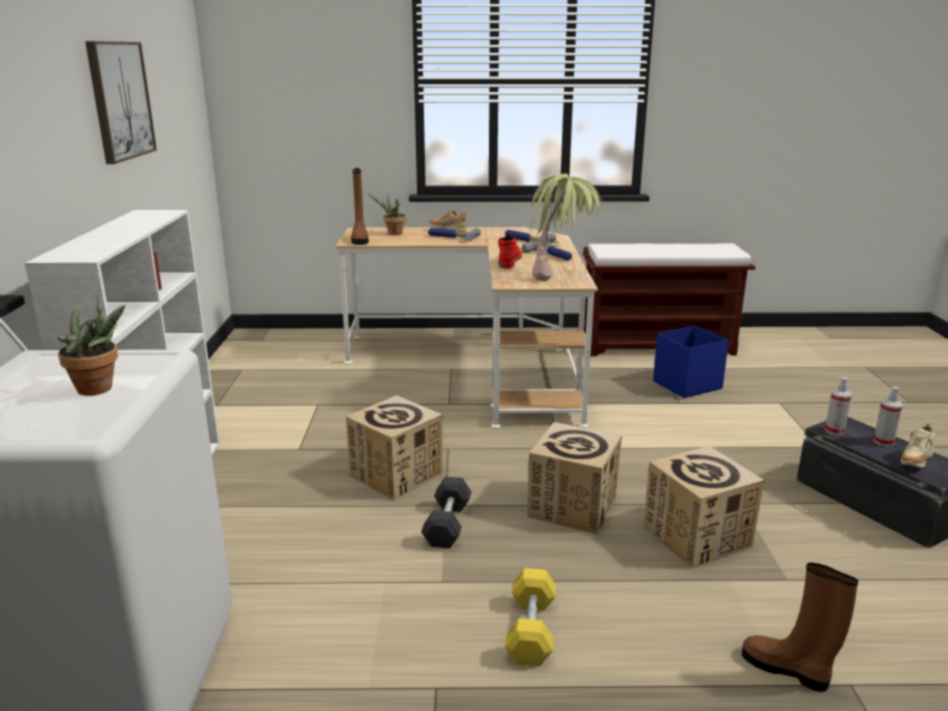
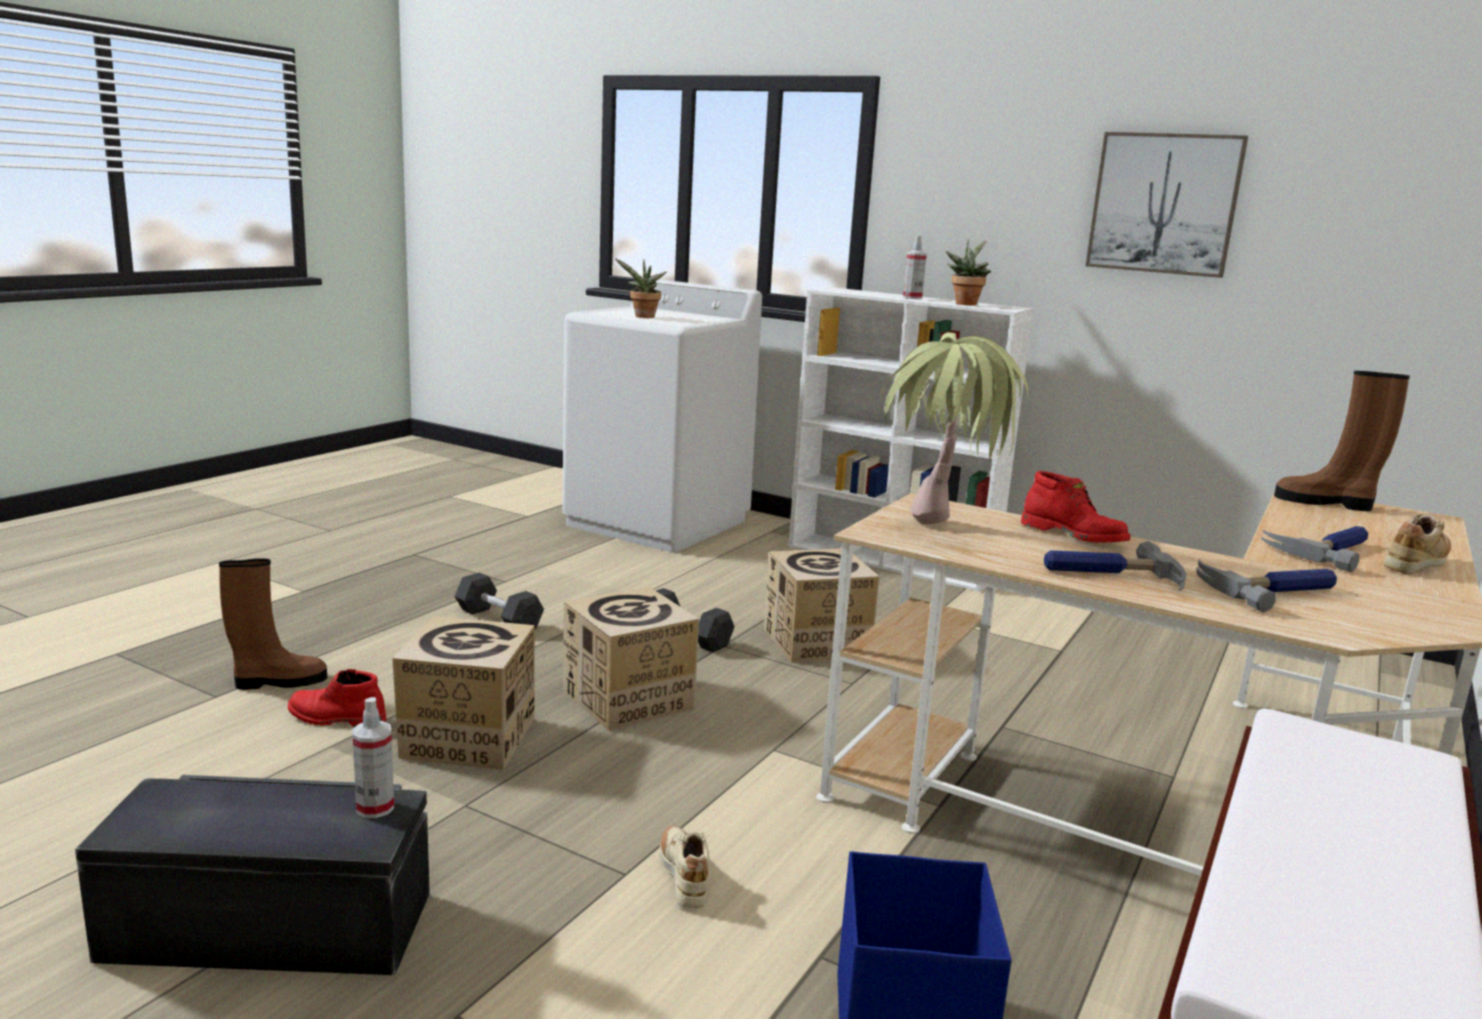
camera: 120 degrees right, 5 degrees down
(393, 234) = (1382, 527): potted plant -> potted plant (965, 304)
(531, 630) = (499, 619): yellow dumbbell -> grey dumbbell
(767, 600) = (335, 718): none -> red boot
(883, 442) = (276, 827): spray bottle -> spray bottle (912, 298)
(915, 461) = (204, 810): beige shoe -> beige shoe (683, 877)

